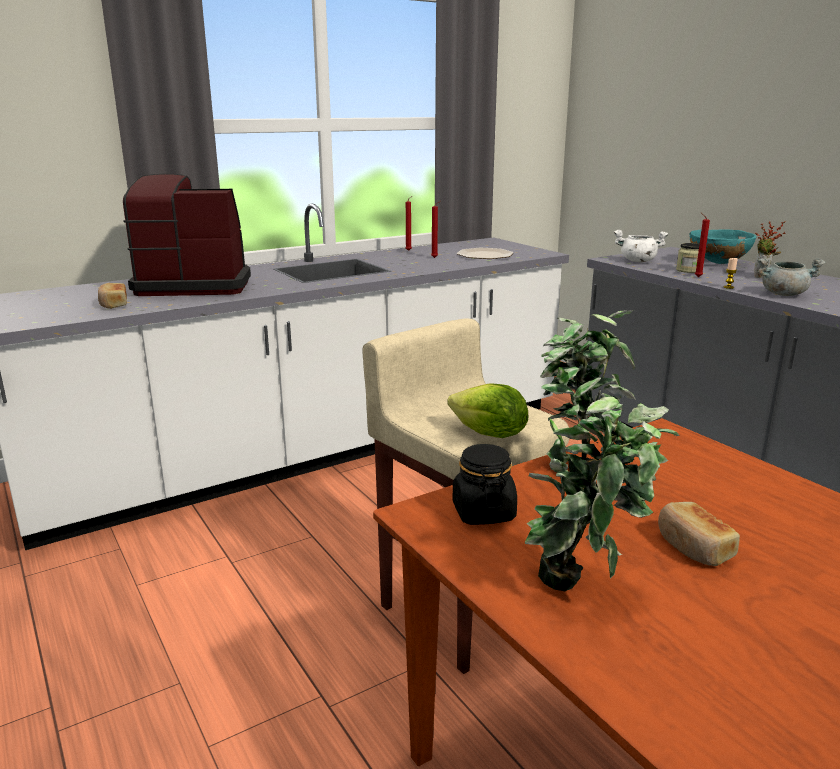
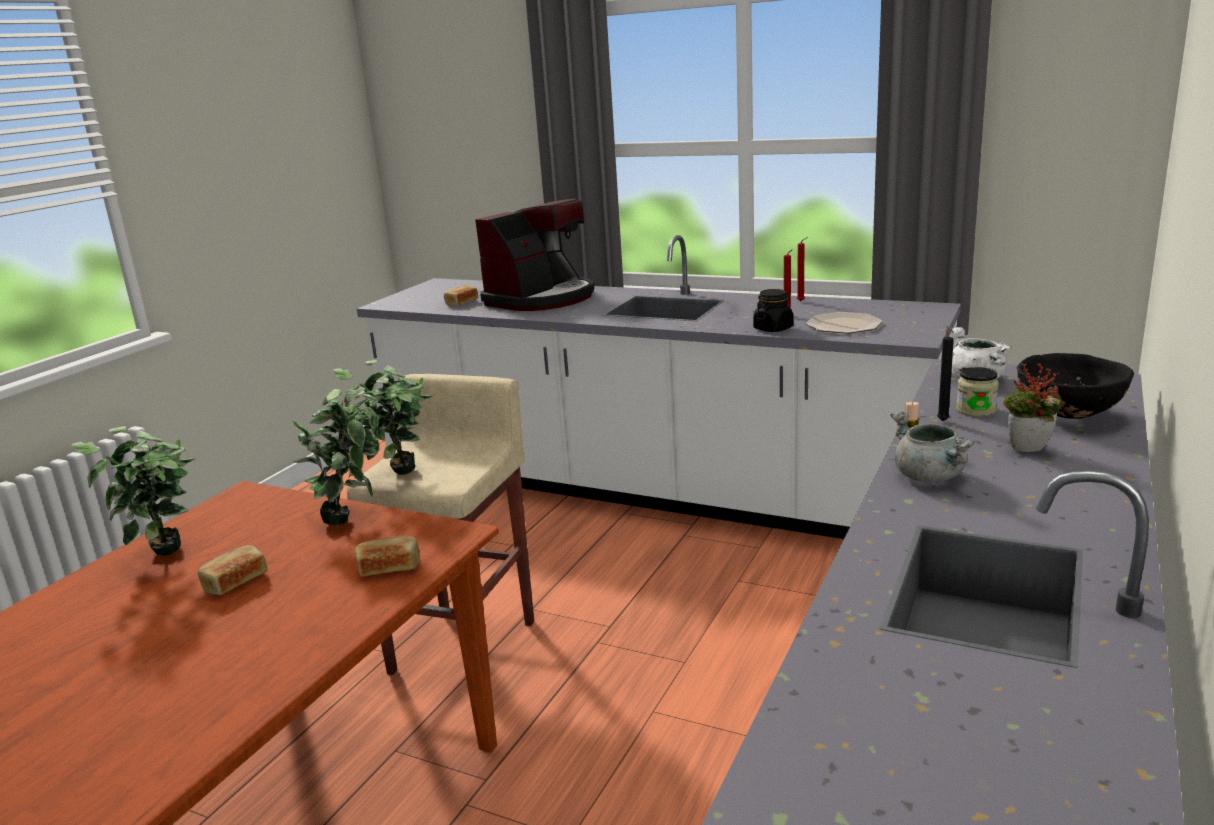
camera: 60 degrees right, 0 degrees up
(194, 285) = (541, 299): coffee machine -> coffee machine turned 75 degrees clockwise
(483, 512) = (254, 508): black jar -> black jar (773, 328)
(489, 435) = (399, 477): lettuce -> potted plant
(697, 276) = (942, 420): red candle -> black candle
(717, 468) = (389, 567): none -> bread
(718, 263) = (1068, 415): turquoise bowl -> black bowl

